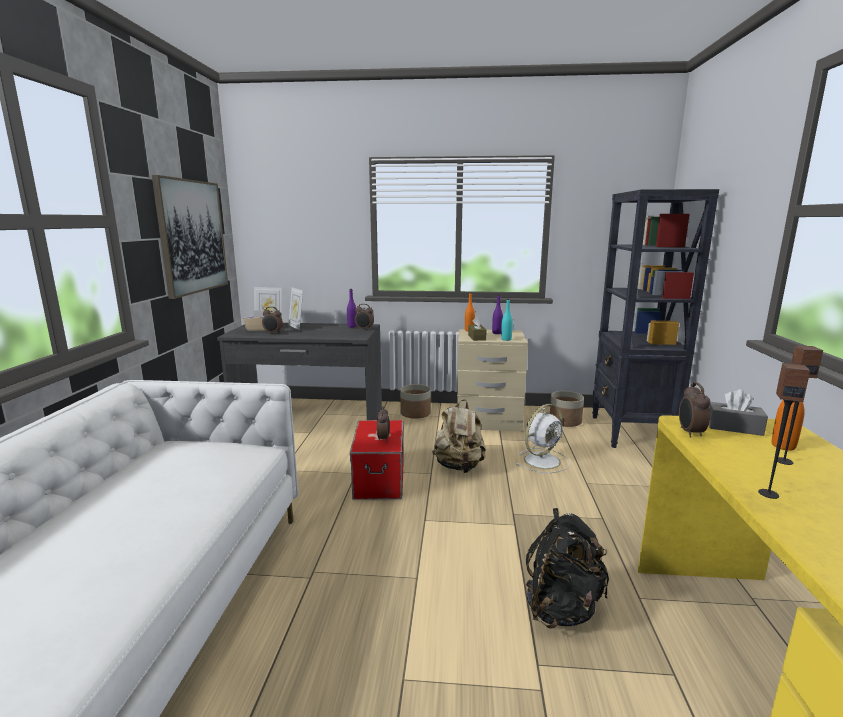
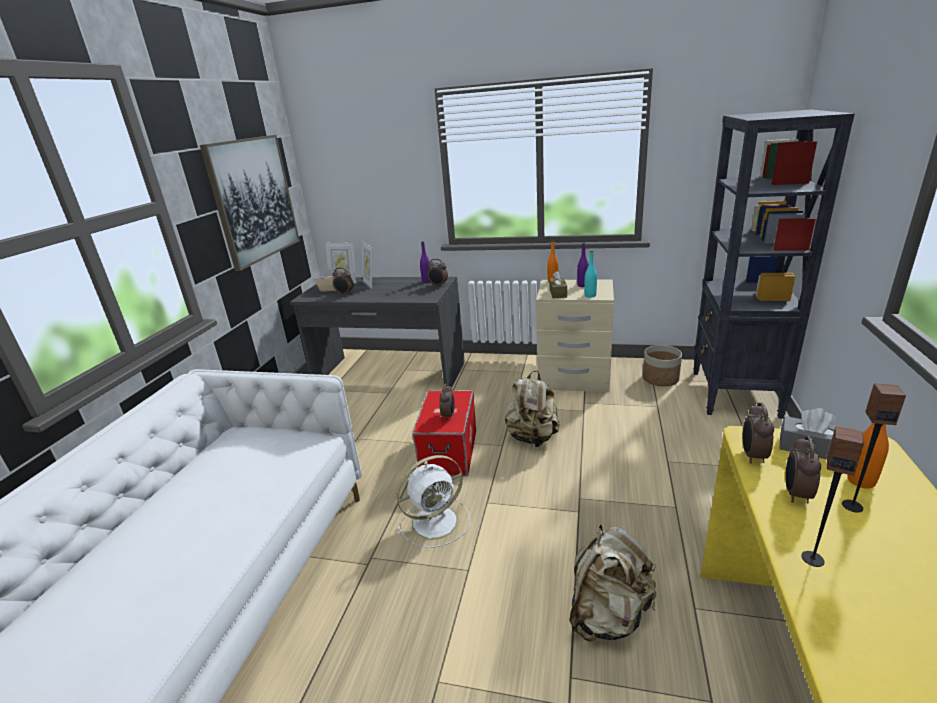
camera: 10 degrees right, 10 degrees up
(415, 413) = (498, 368): planter -> none
(543, 460) = (625, 430): white fan -> white fan (437, 521)
(562, 608) = (608, 615): black backpack -> beige backpack
(736, 455) = (795, 494): none -> alarm clock

